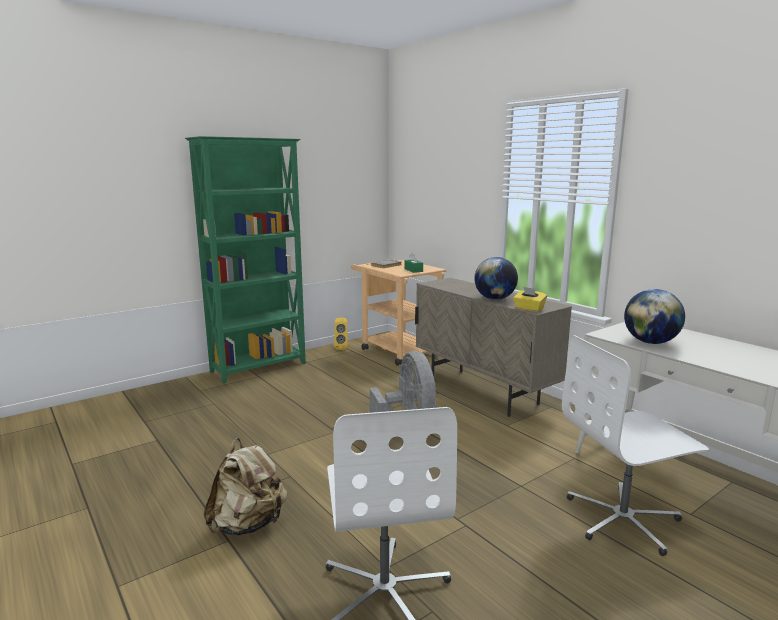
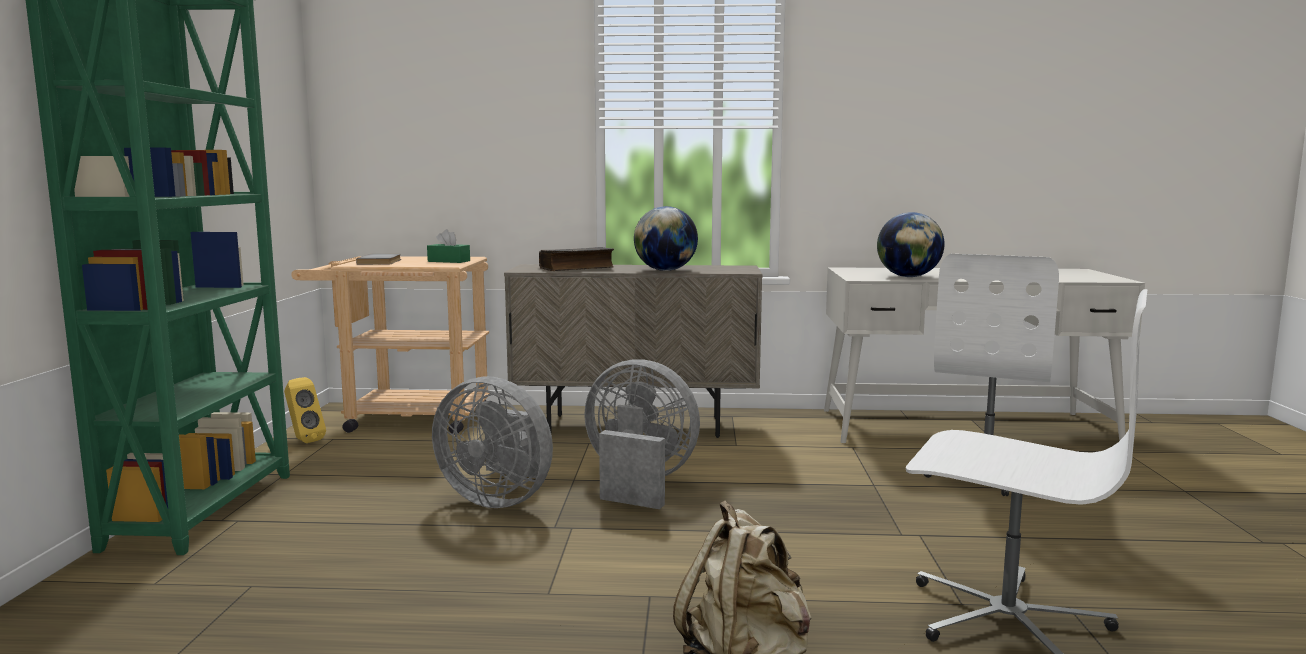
camera: 50 degrees left, 5 degrees down
(342, 405) = (499, 499): none -> grey fan
(458, 287) = (577, 268): none -> book
(529, 309) = (735, 271): yellow tissue box -> none

